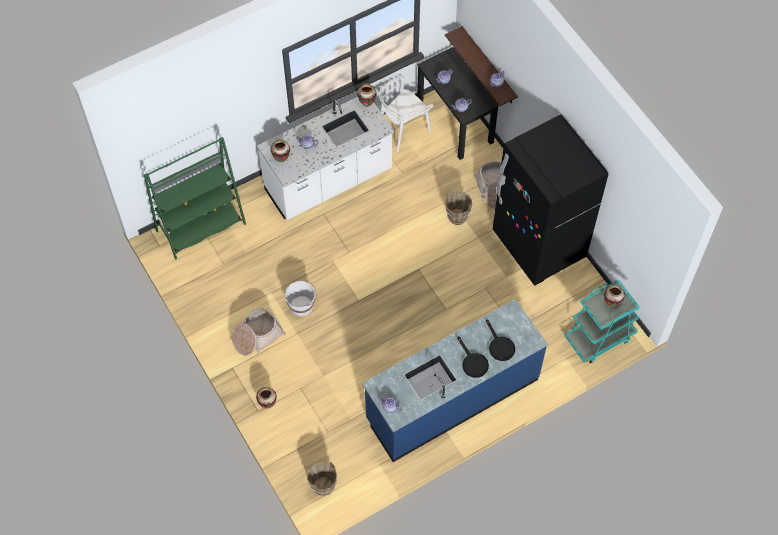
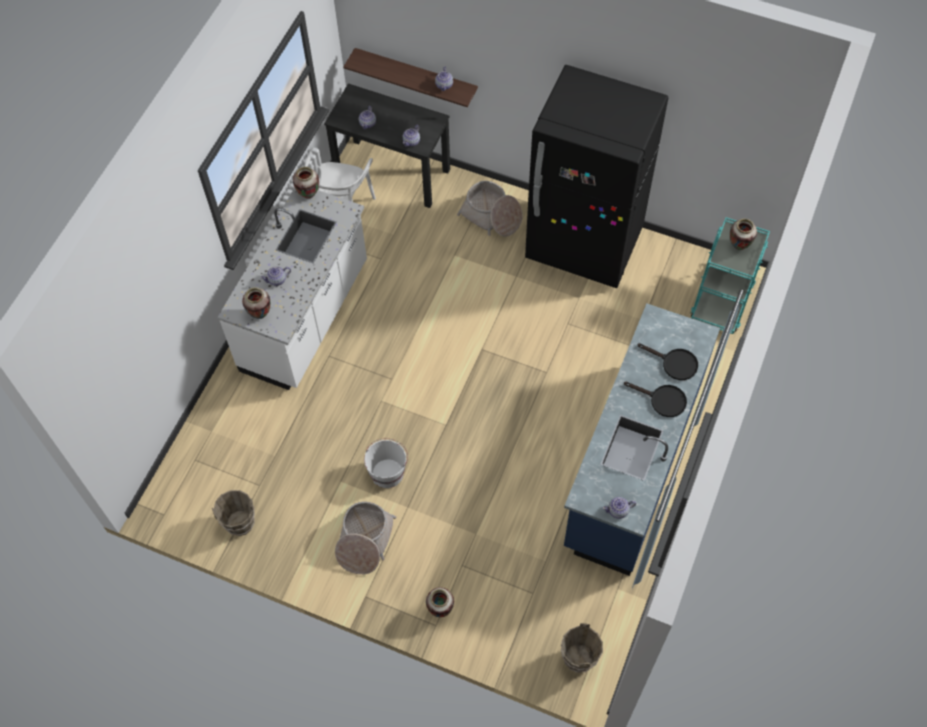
camera: 35 degrees left, 0 degrees up
(201, 227) = (198, 461): green bookcase -> none
(457, 217) = (476, 268): brown bucket -> brown bucket (240, 523)

